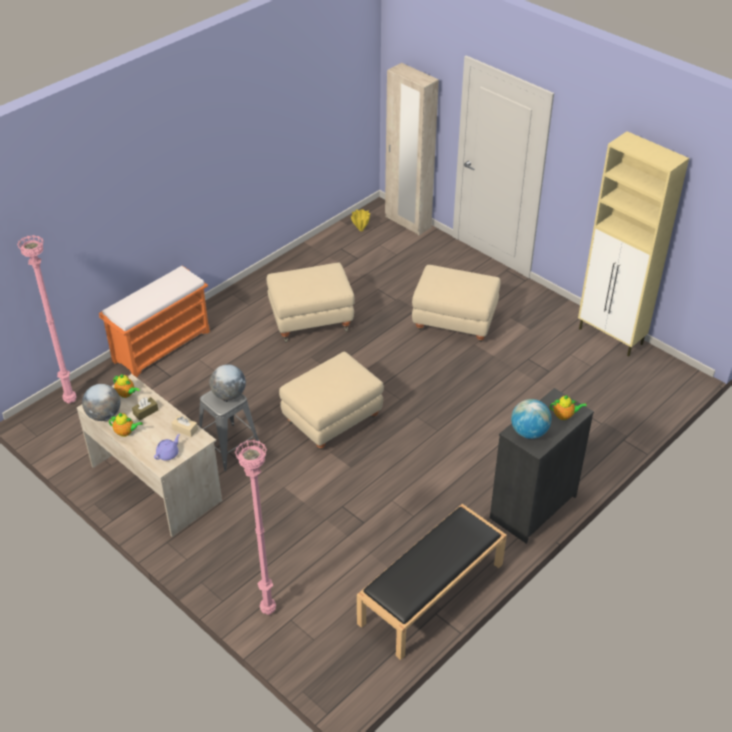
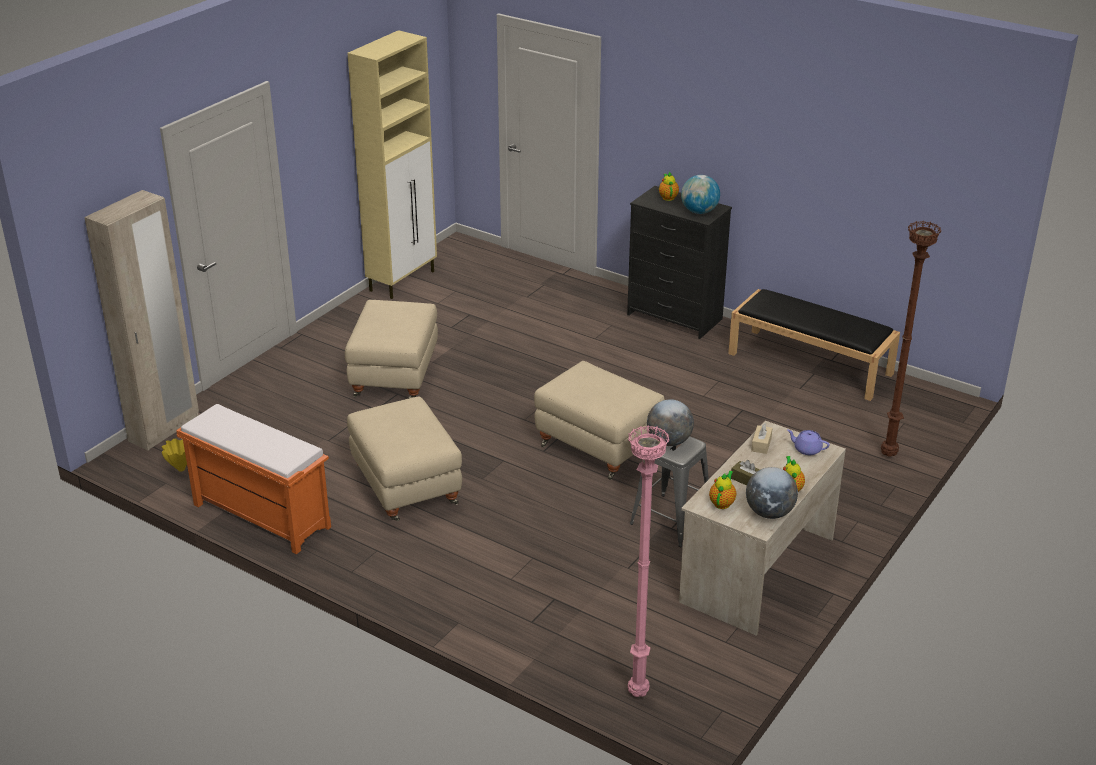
camera: 100 degrees left, 10 degrees down
(162, 345) = (489, 622): orange bench -> orange bench (260, 516)
(267, 610) = (888, 455): pink floor lamp -> brown floor lamp

